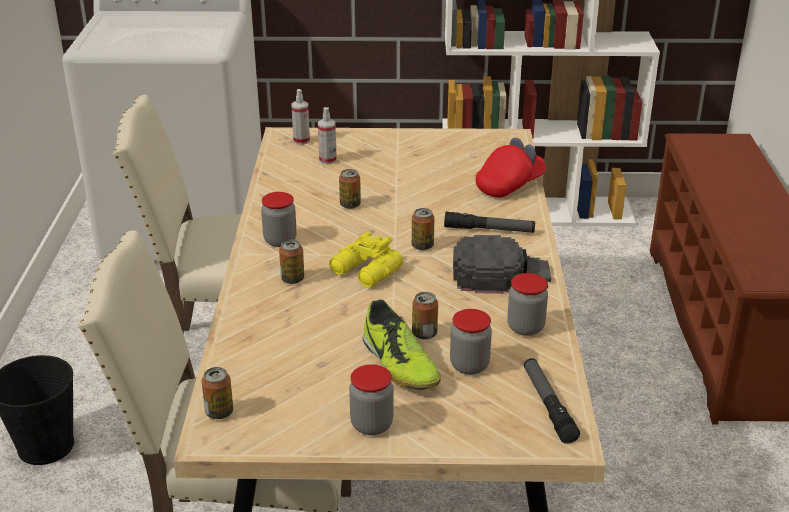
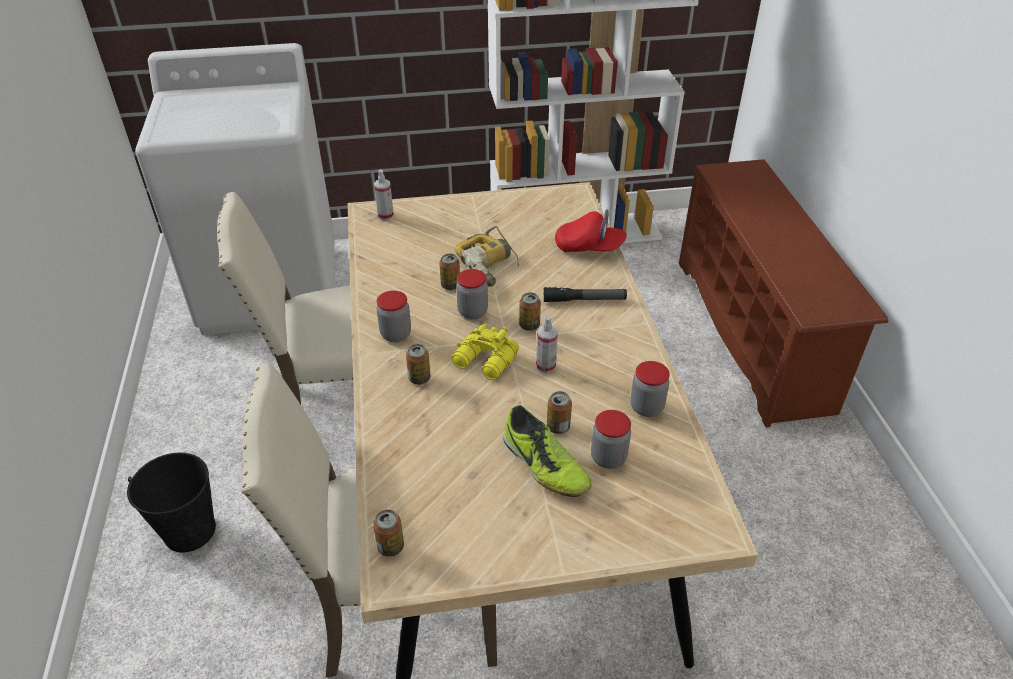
camera: 10 degrees left, 10 degrees up
(328, 160) = (416, 235): spray bottle -> spray bottle (545, 366)
(371, 424) = (538, 540): jar -> jar (472, 312)
(398, 190) = (490, 264): none -> power drill
(500, 274) = (607, 349): black cap -> none
(510, 185) = (589, 247): red cap -> red cap turned 60 degrees clockwise
(548, 405) = (690, 494): flashlight -> none

